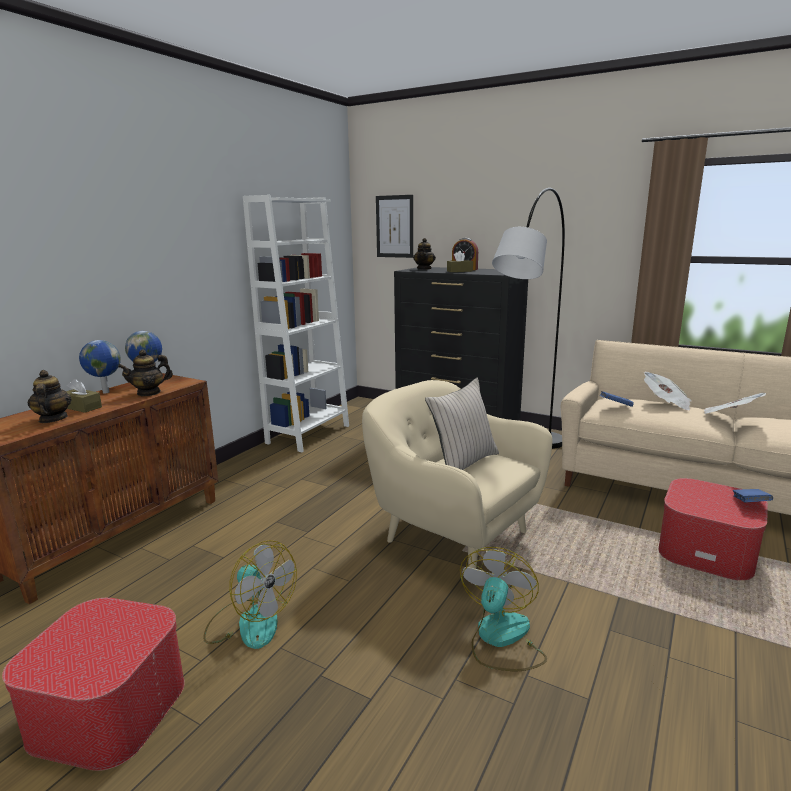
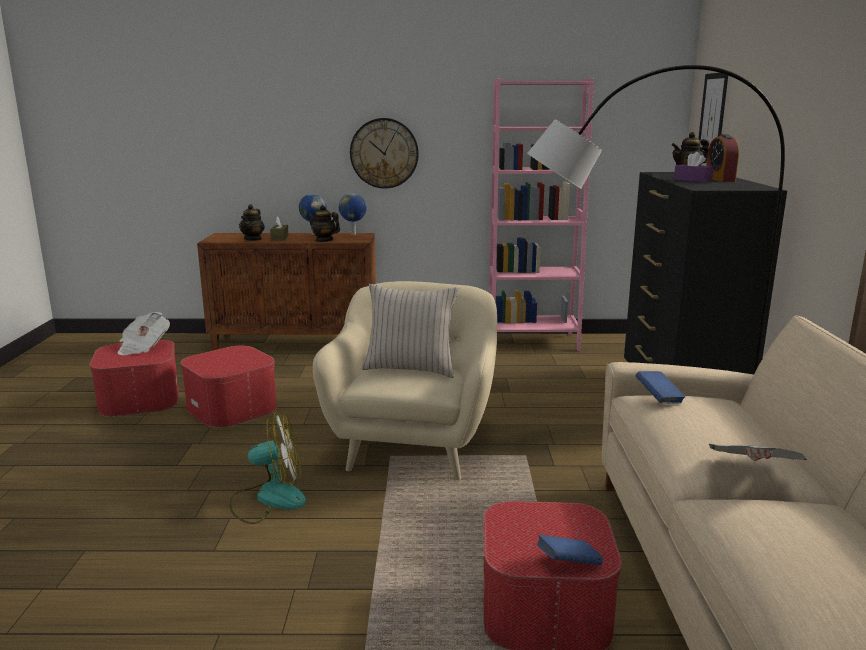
camera: 60 degrees right, 0 degrees up
(53, 419) = (253, 239): teapot -> teapot turned 150 degrees clockwise
(155, 279) = (384, 153): none -> wall clock
(250, 622) = (232, 408): fan -> ottoman
(308, 434) = (532, 342): white bookcase -> pink bookcase
(459, 271) = (692, 180): brown tissue box -> purple tissue box
(666, 403) = (733, 426): newspaper -> newspaper (143, 347)

